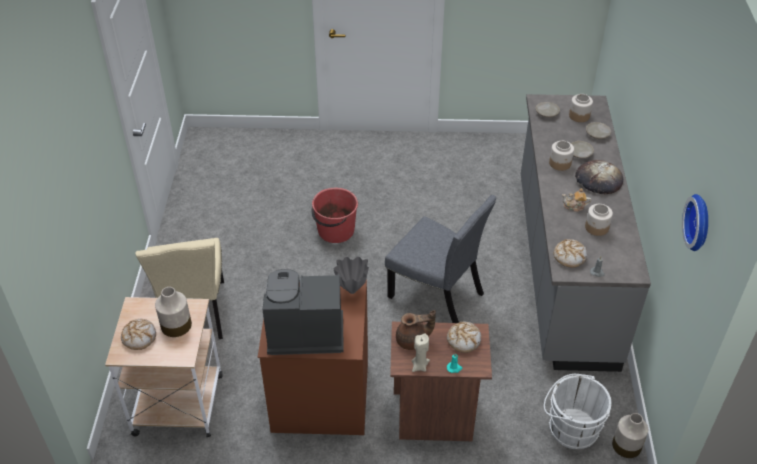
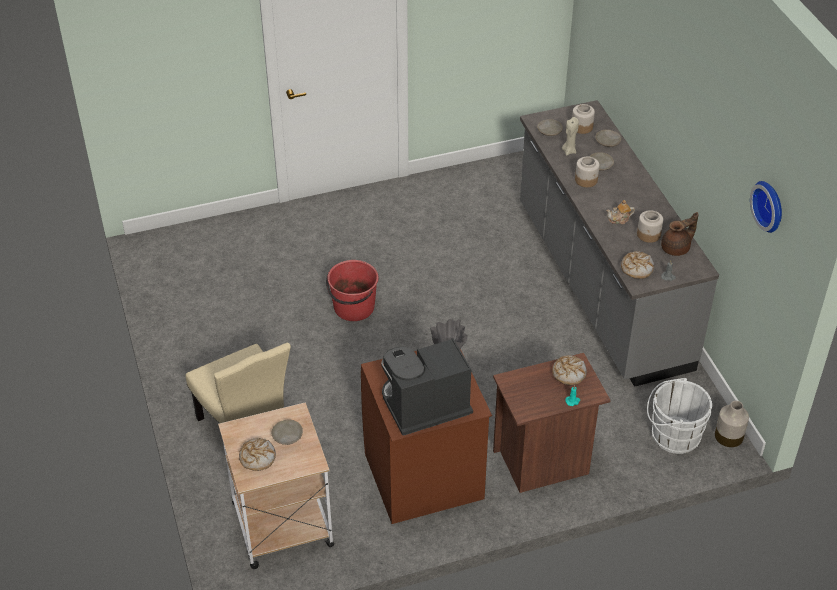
camera: 20 degrees left, 0 degrees up
(175, 325) = (287, 436): beige vase -> beige plate
(413, 340) = (522, 387): brown teapot -> brown teapot (676, 248)
(419, 366) = (540, 408): beige candle -> beige candle (569, 151)
(435, 292) = (487, 344): grey chair -> none
(598, 180) = (629, 187): bread -> none

